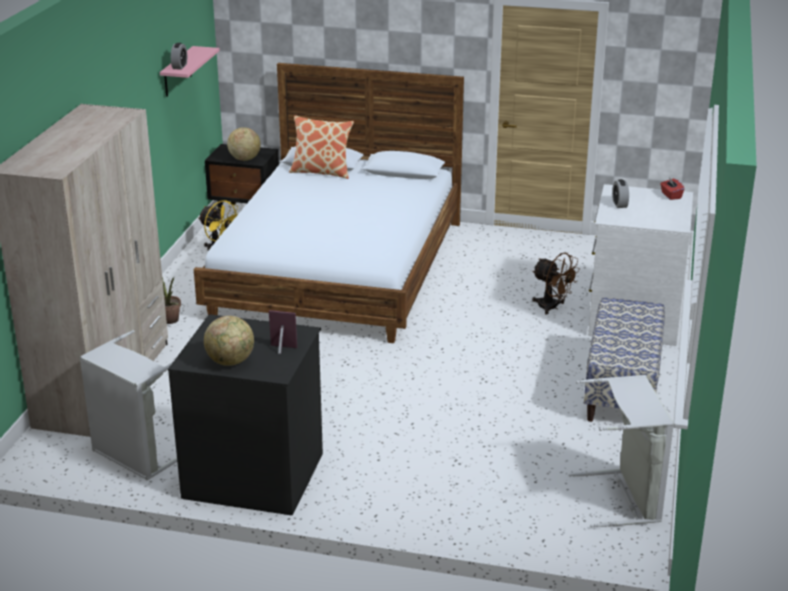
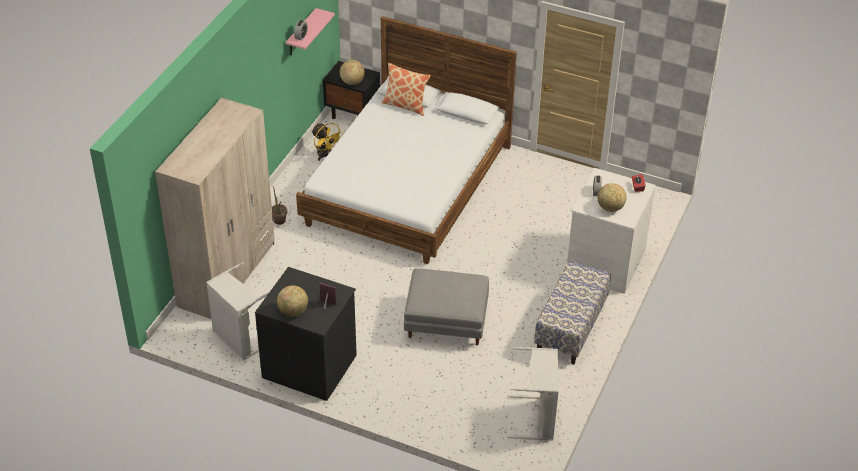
camera: 10 degrees right, 15 degrees up
(442, 402) = (445, 322): none -> grey ottoman
(552, 307) = (550, 244): brown fan -> none
(647, 217) = (610, 208): none -> globe

